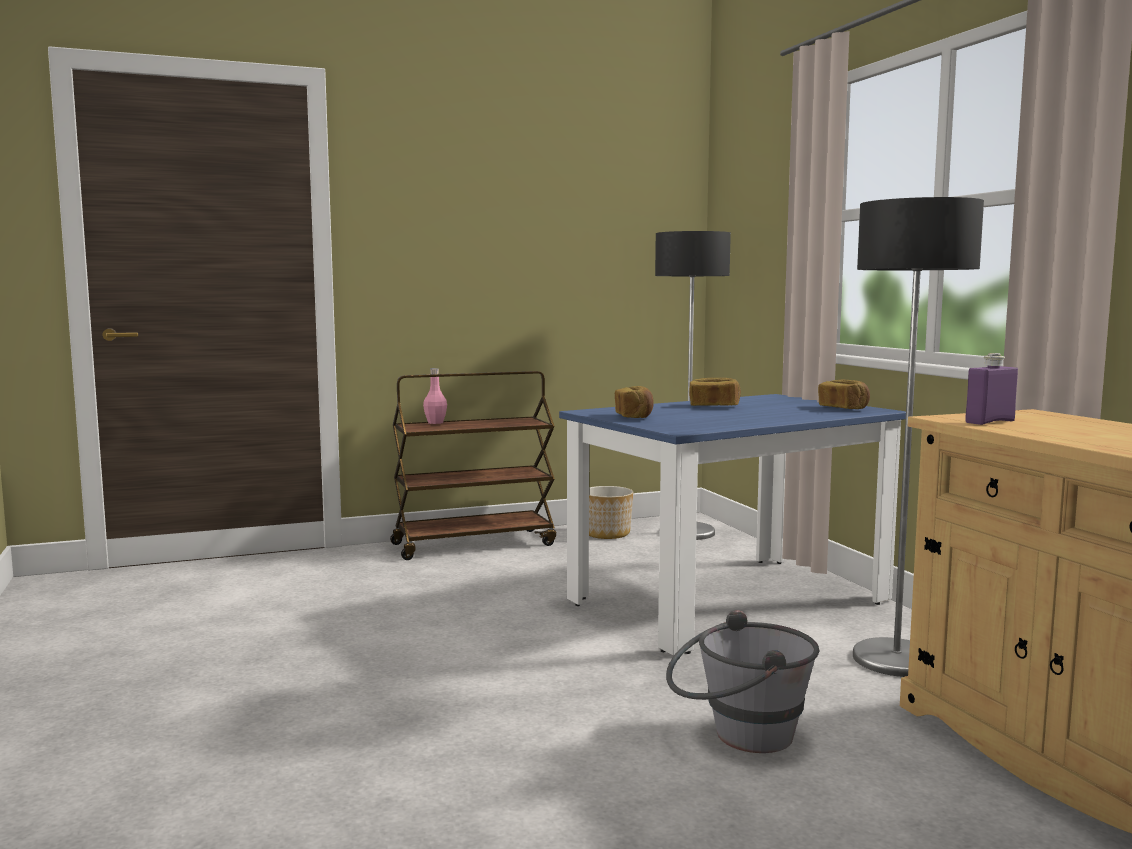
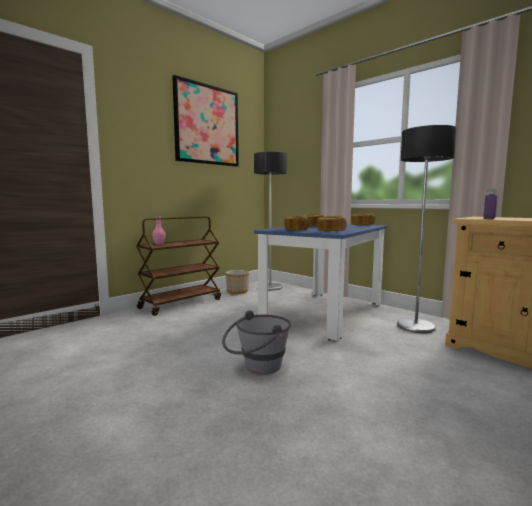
camera: 25 degrees left, 0 degrees up
(557, 179) = (207, 125): none -> picture
(691, 424) = (331, 231): none -> bread
(738, 736) = (412, 373): grey bucket -> grey bucket (257, 368)

